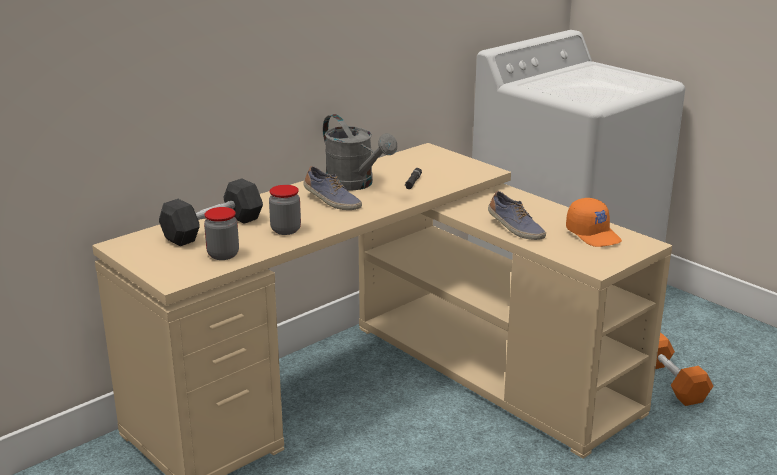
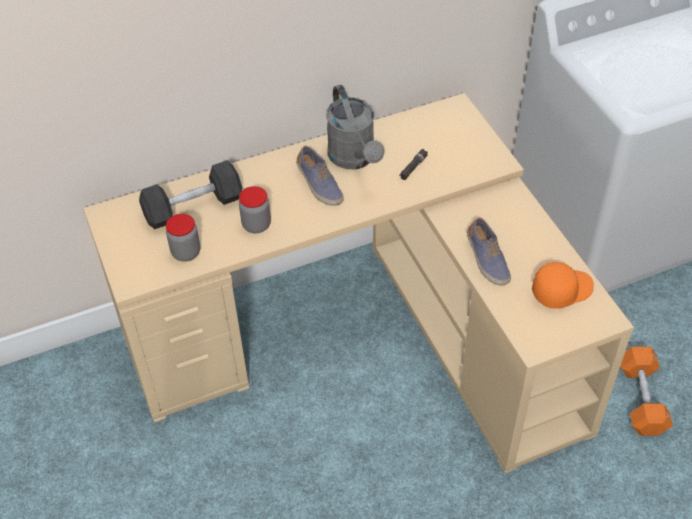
camera: 20 degrees right, 25 degrees up
(594, 235) = (561, 290): orange cap -> orange cap turned 105 degrees counterclockwise

